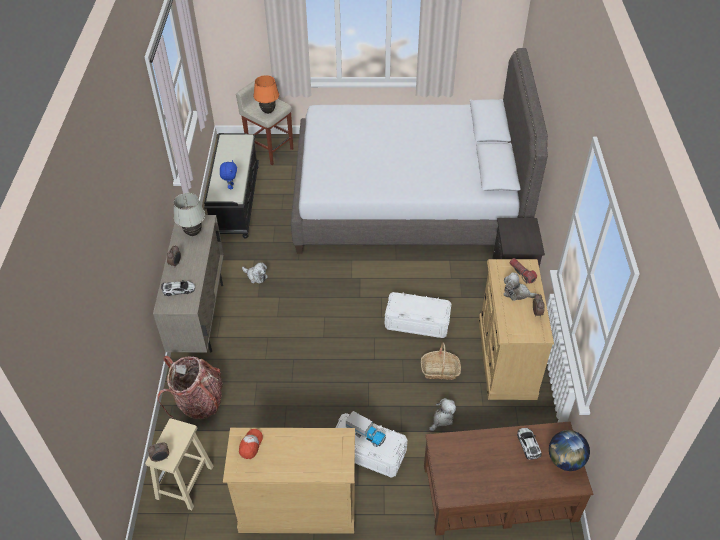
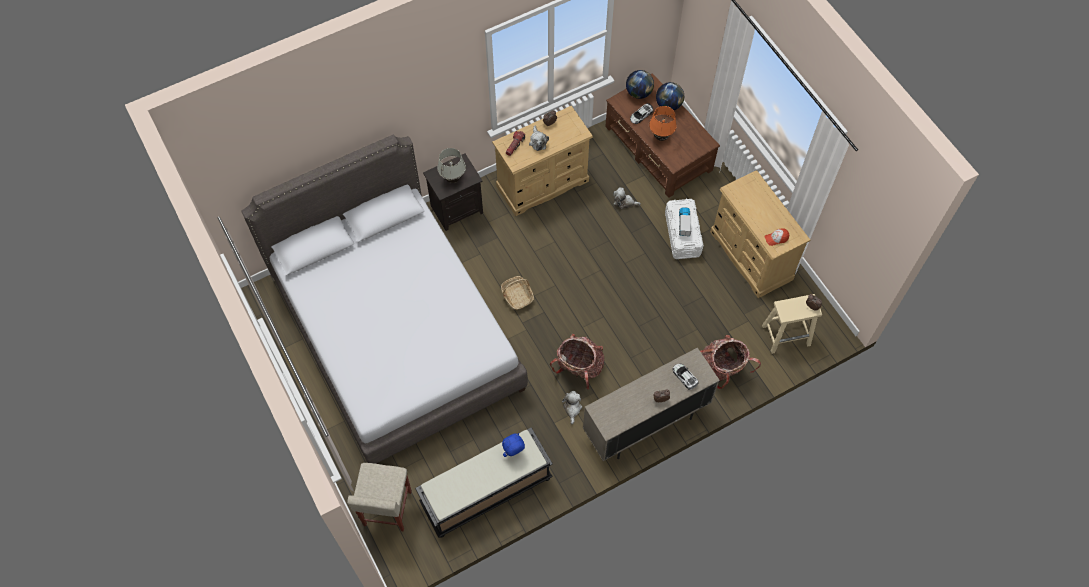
camera: 120 degrees left, 15 degrees up
(193, 233) = (618, 409): white table lamp -> white table lamp (453, 179)
(268, 111) = (386, 479): orange table lamp -> orange table lamp (661, 137)
(287, 296) = (579, 368): none -> backpack
(417, 323) = (545, 256): white storage box -> none
(440, 370) = (582, 221): basket -> basket (517, 296)
(530, 483) = (668, 105): none -> globe

